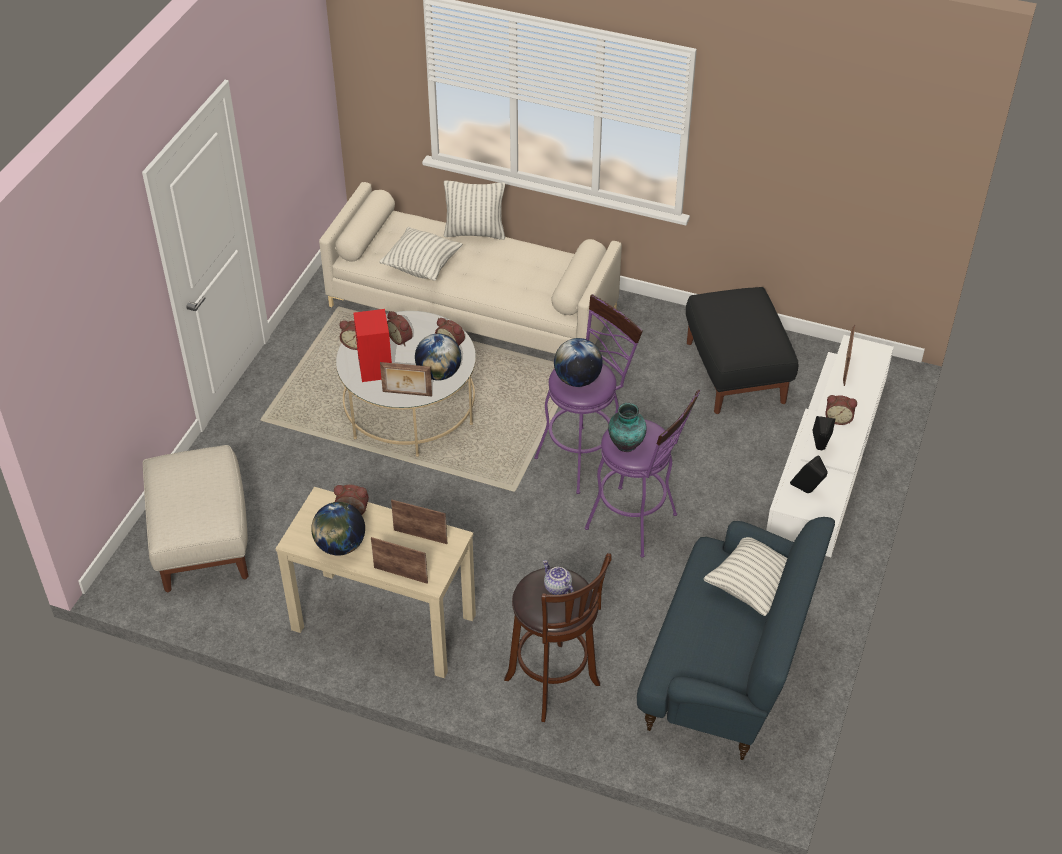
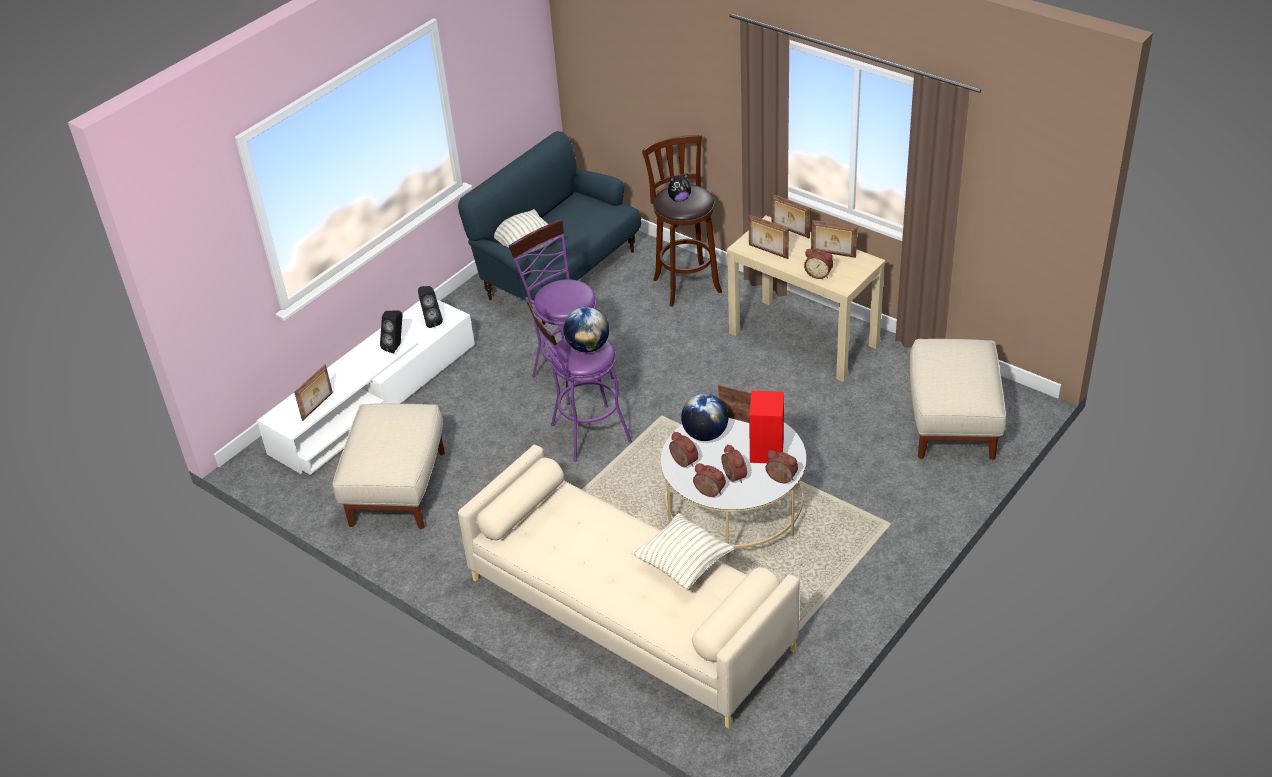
camera: 160 degrees left, 5 degrees down
(340, 546) = (833, 254): globe -> picture frame
(475, 233) = (606, 599): pillow -> none
(557, 587) = (679, 199): teapot -> plush toy
(626, 445) = (575, 290): vase -> none
(735, 372) = (398, 487): black ottoman -> beige ottoman
(838, 418) = (361, 366): alarm clock -> alarm clock (708, 492)

